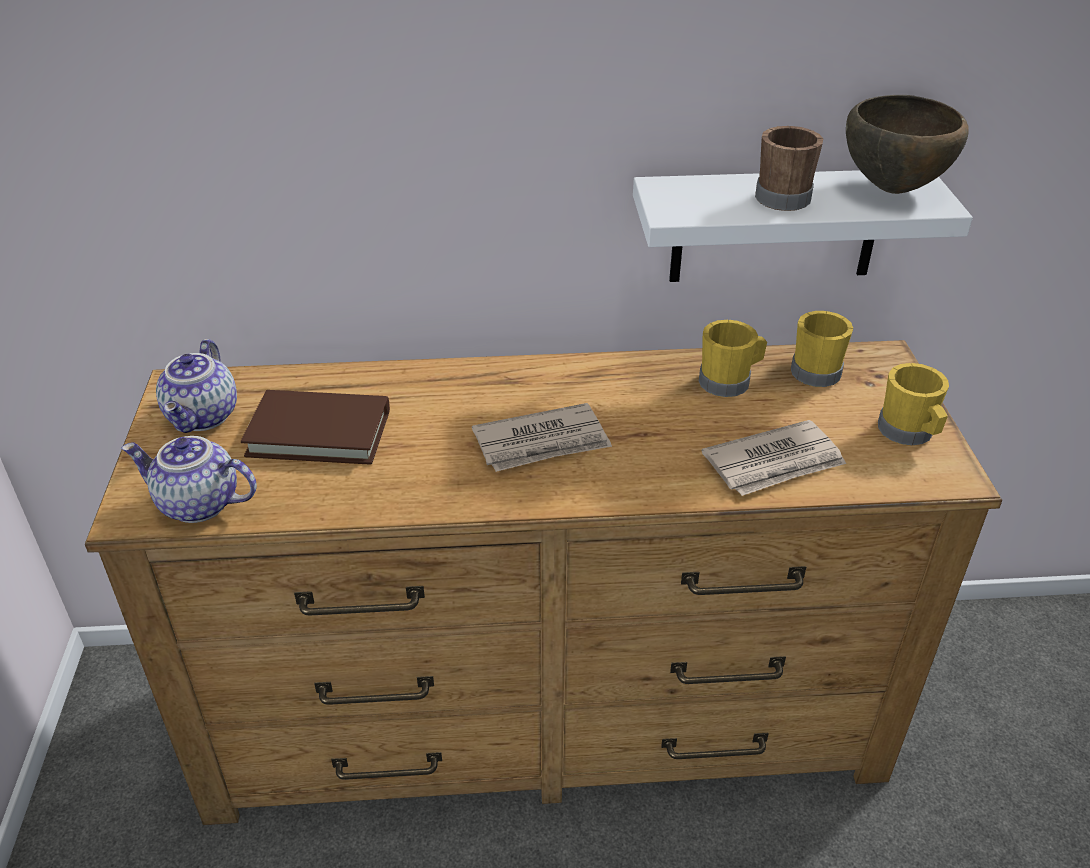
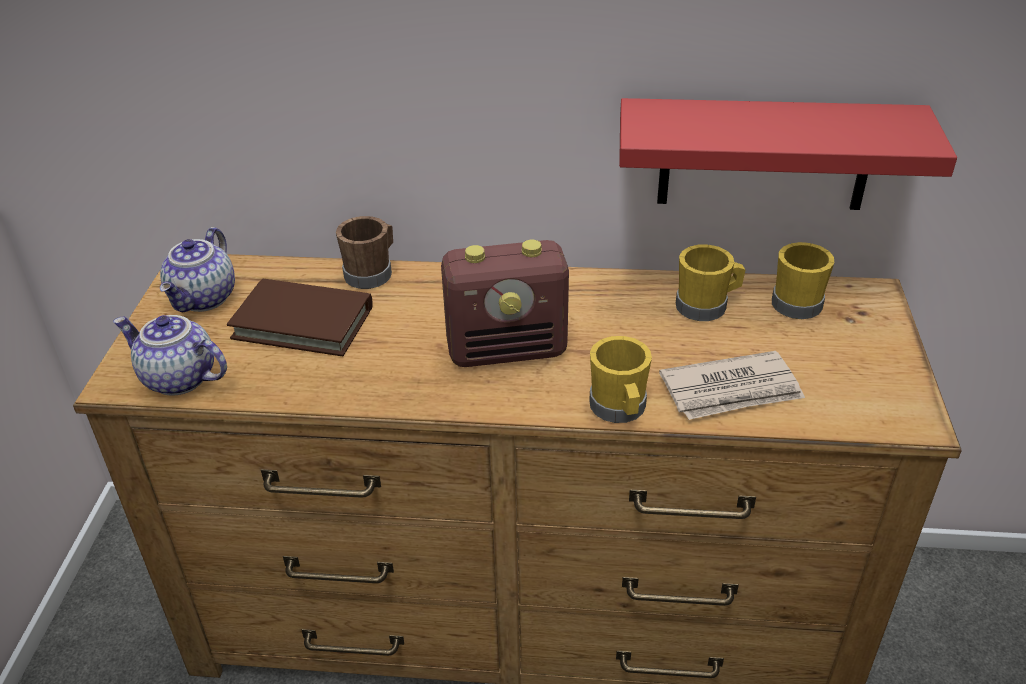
camera: 10 degrees right, 0 degrees up
(542, 443) = (508, 350): newspaper -> radio
(775, 226) = (765, 154): white shelf -> red shelf
(785, 196) = (766, 125): brown mug -> brown mug (372, 273)
(894, 189) = (882, 124): brown bowl -> none
(909, 433) = (878, 373): yellow mug -> yellow mug (619, 409)

